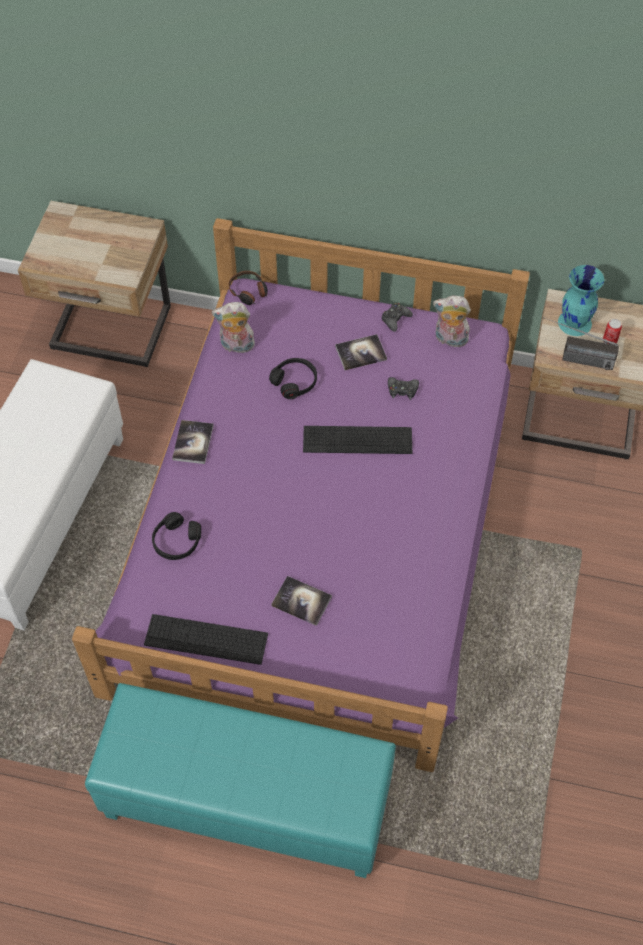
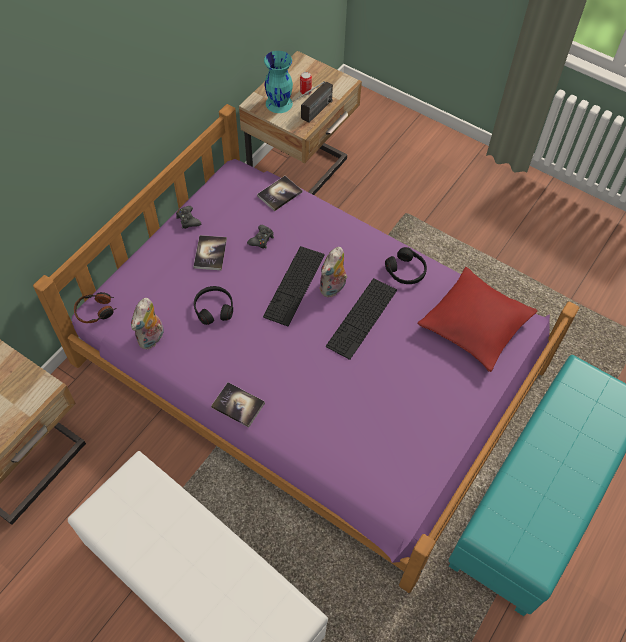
camera: 70 degrees left, 0 degrees up
(176, 541) = (335, 450): black headphones -> black headphones (406, 271)
(206, 639) = (439, 456): keyboard -> keyboard (362, 318)
(301, 601) = (429, 375): book -> book (279, 194)
(390, 630) = (475, 324): none -> red pillow
(449, 340) = (228, 194): plush toy -> plush toy (333, 288)

